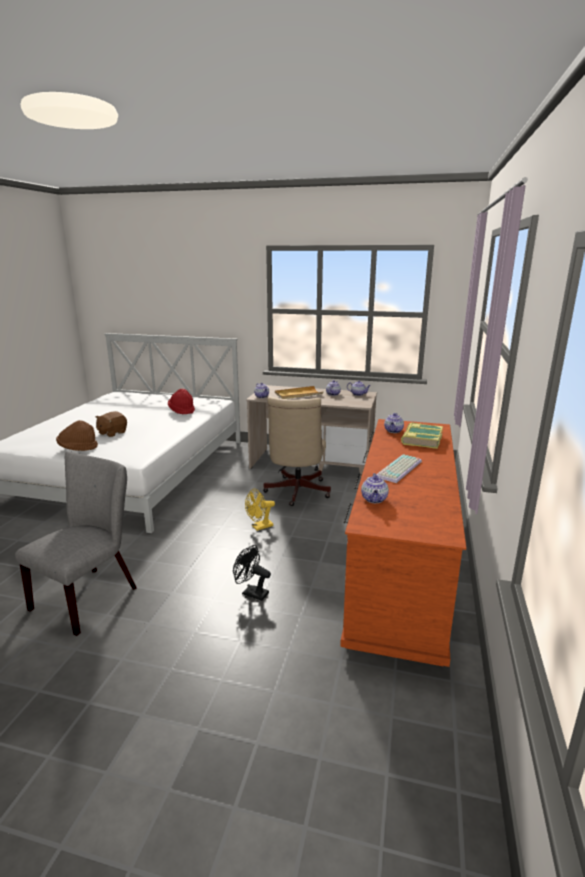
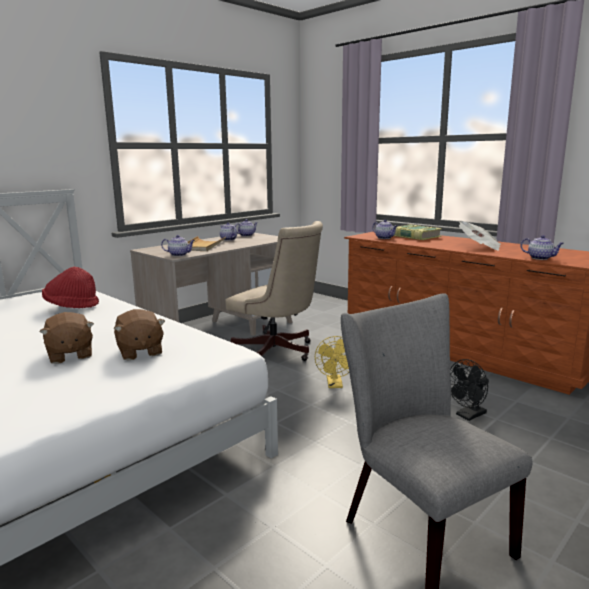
camera: 60 degrees left, 5 degrees down
(78, 448) = (104, 384): brown hat -> none
(122, 443) = (140, 352): none -> brown plush toy
(400, 469) = (479, 247): keyboard -> newspaper

